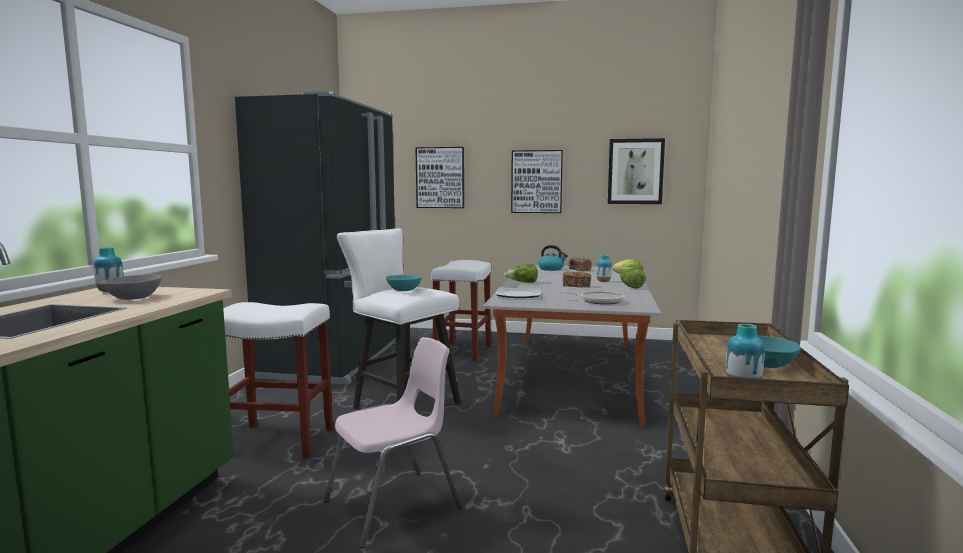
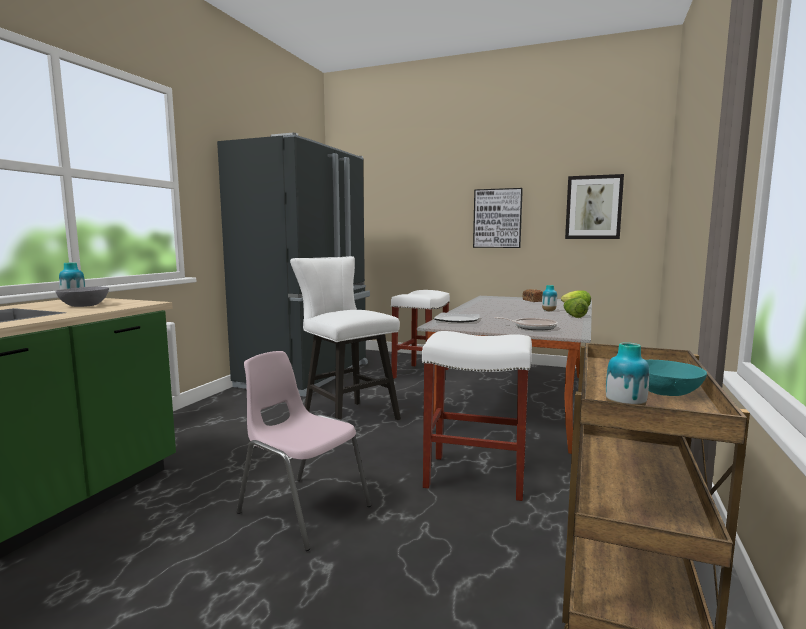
camera: 10 degrees right, 0 degrees up
(276, 440) = (226, 441): white stool -> white stool (474, 477)
(395, 505) = (302, 509): pink chair -> pink chair turned 120 degrees counterclockwise
(403, 290) = (347, 311): turquoise bowl -> none
(440, 177) = (410, 215): picture -> none
(523, 282) = (469, 310): lettuce -> none
(551, 269) = (505, 299): kettle -> none
(576, 286) = (519, 314): bread -> none

